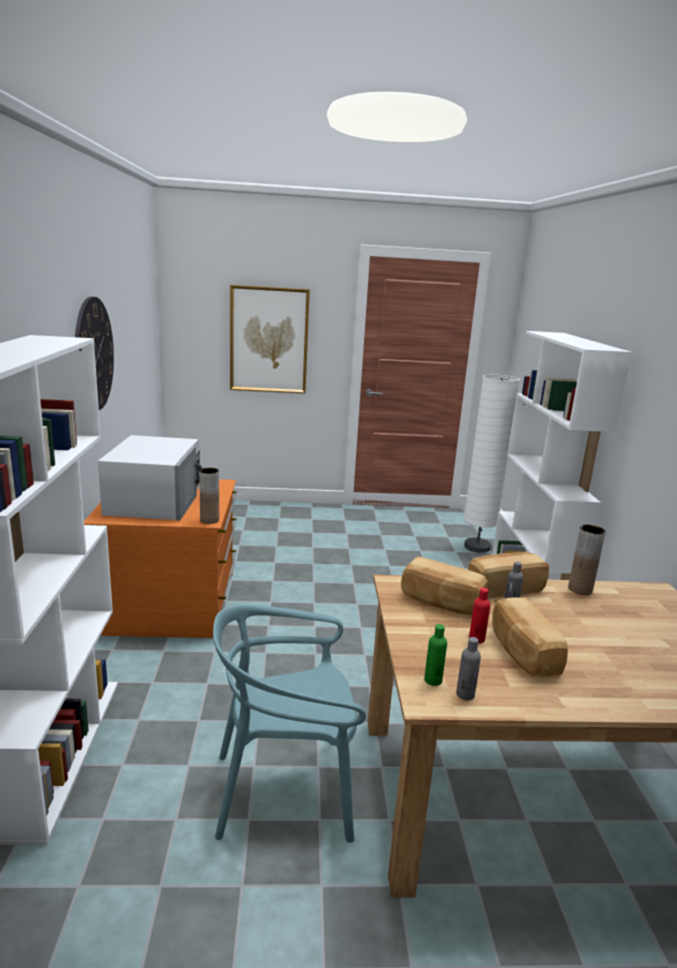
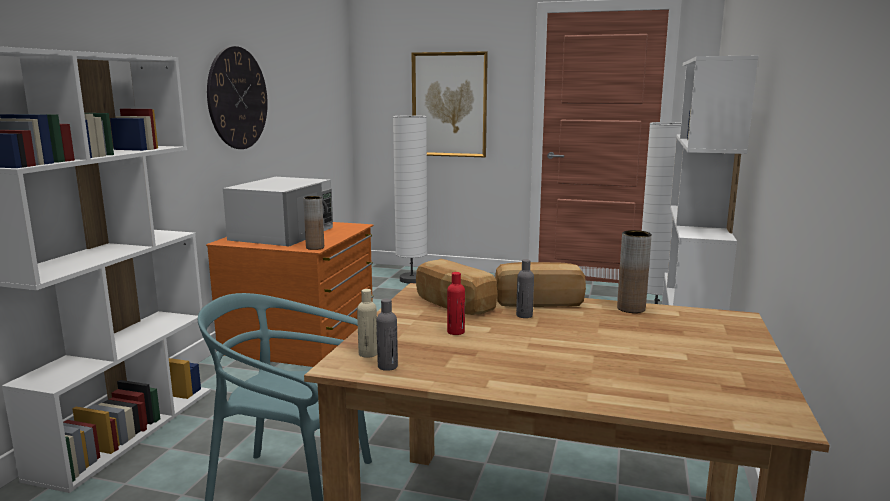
camera: 20 degrees right, 5 degrees down
(237, 517) = (411, 280): none -> white floor lamp
(433, 680) = (368, 354): green bottle -> beige bottle
(522, 652) = (493, 345): bread -> none

